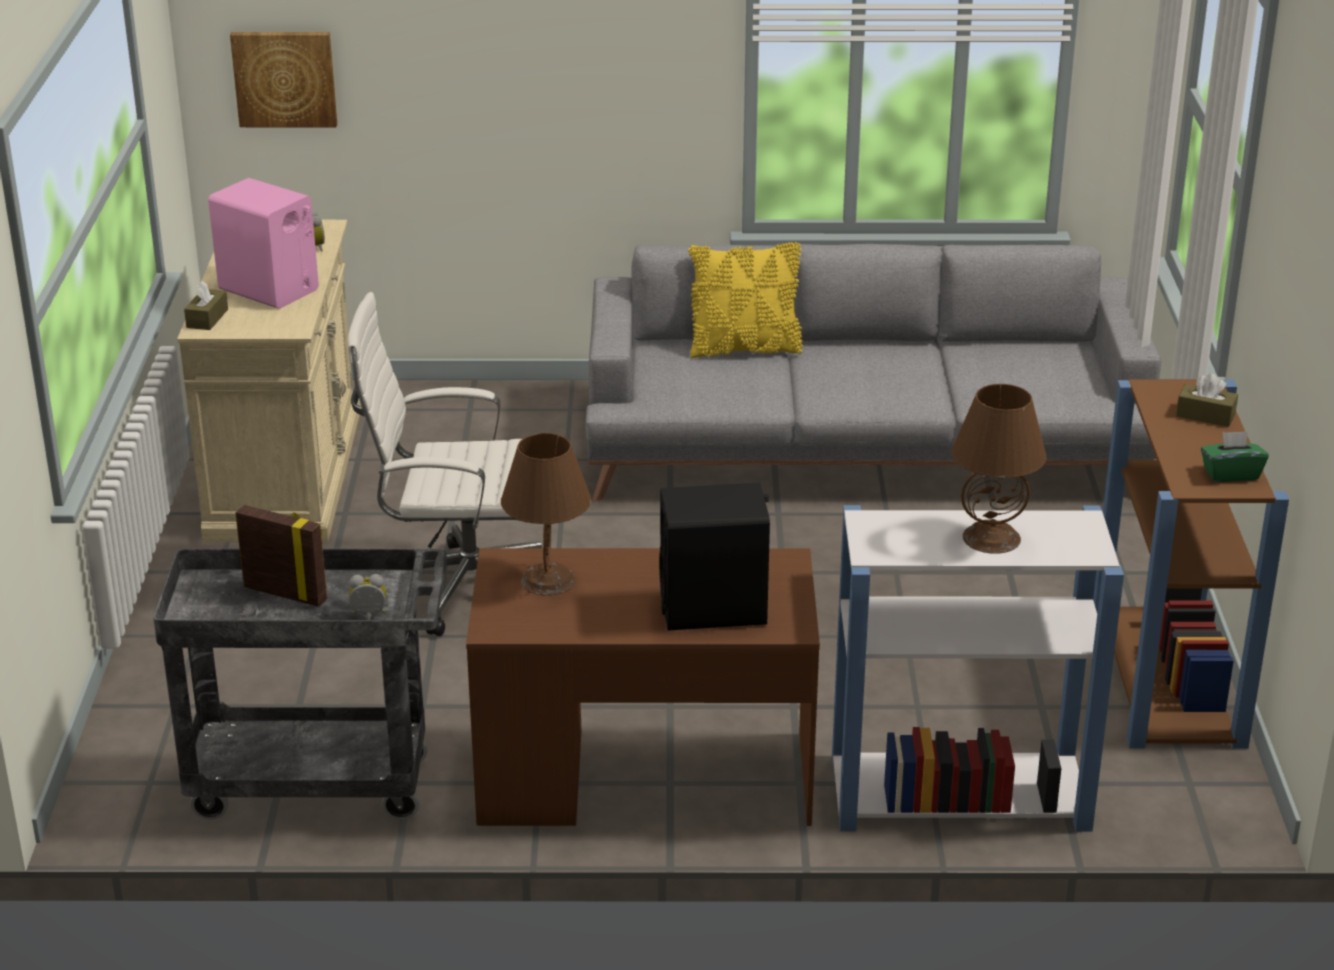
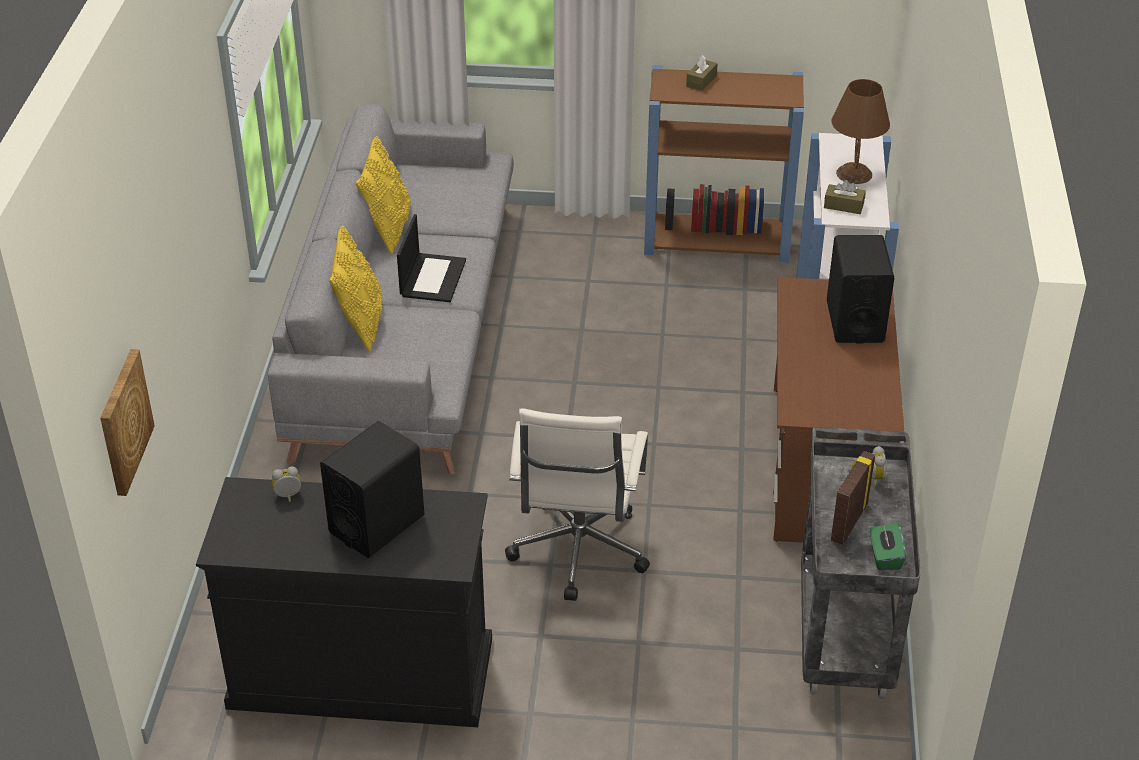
camera: 85 degrees left, 10 degrees up
(207, 318) = (432, 563): brown tissue box -> brown tissue box (843, 206)
(269, 289) = (377, 524): pink speaker -> black speaker
(285, 472) = (361, 674): beige dresser -> black dresser
(547, 580) = (821, 392): brown table lamp -> none
(848, 384) = (432, 277): none -> laptop
(942, 350) = (388, 228): none -> yellow pillow
(1230, 474) = (775, 84): green tissue box -> green tissue box (885, 557)

